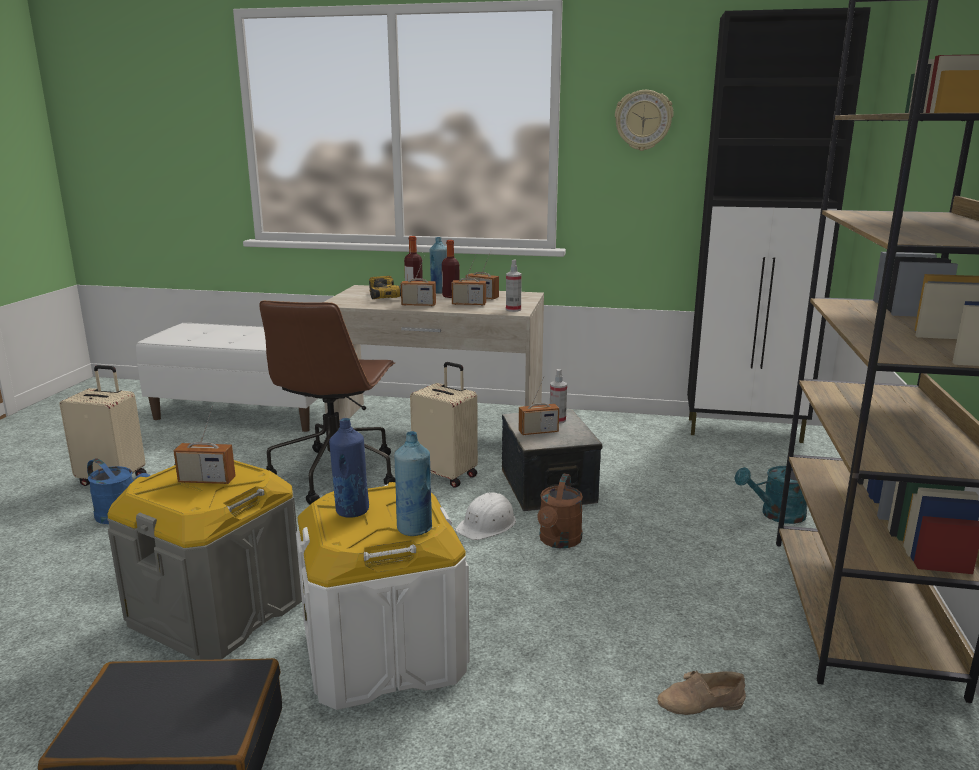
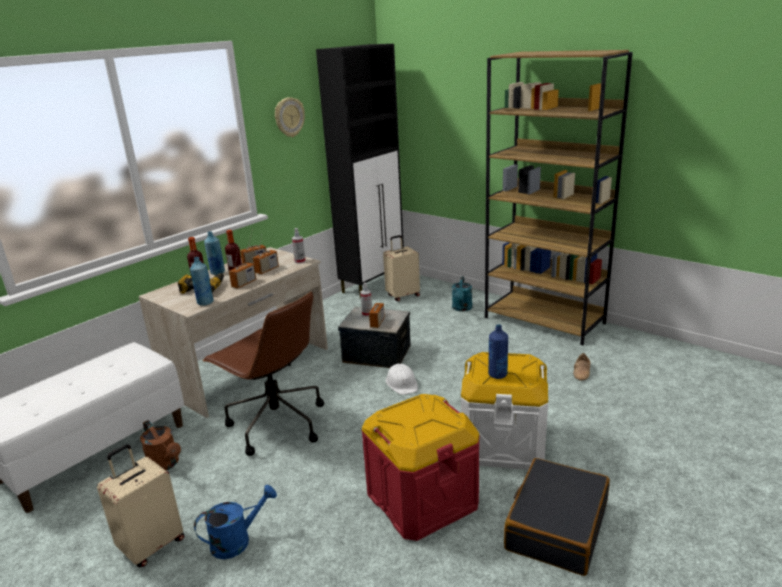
camera: 60 degrees left, 5 degrees up
(207, 480) = (420, 416): radio -> none
(218, 611) = (422, 499): grey storage box -> red storage box
(414, 529) = (528, 361): blue bottle -> blue bottle (205, 302)
(447, 475) = (326, 382): beige suitcase -> beige suitcase (402, 295)
(558, 541) = (438, 367): brown watering can -> brown watering can (166, 464)

